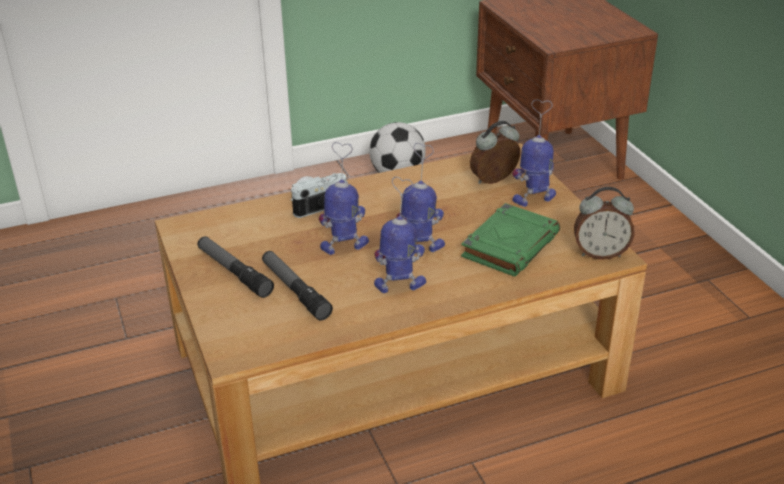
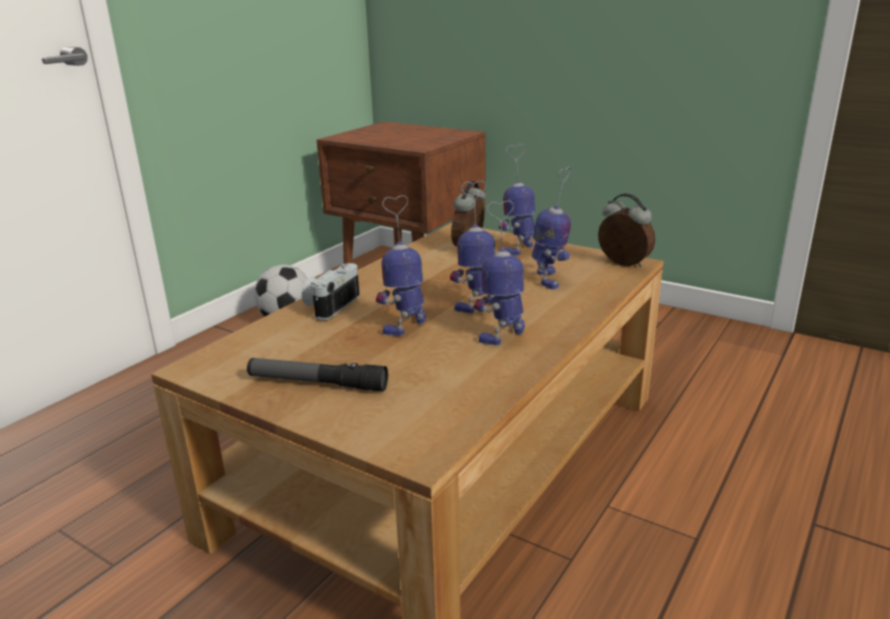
camera: 35 degrees left, 10 degrees down
(295, 290) = (408, 374): flashlight -> none
(510, 245) = (549, 280): green book -> toy robot
(600, 253) = (622, 264): alarm clock -> alarm clock turned 105 degrees counterclockwise

